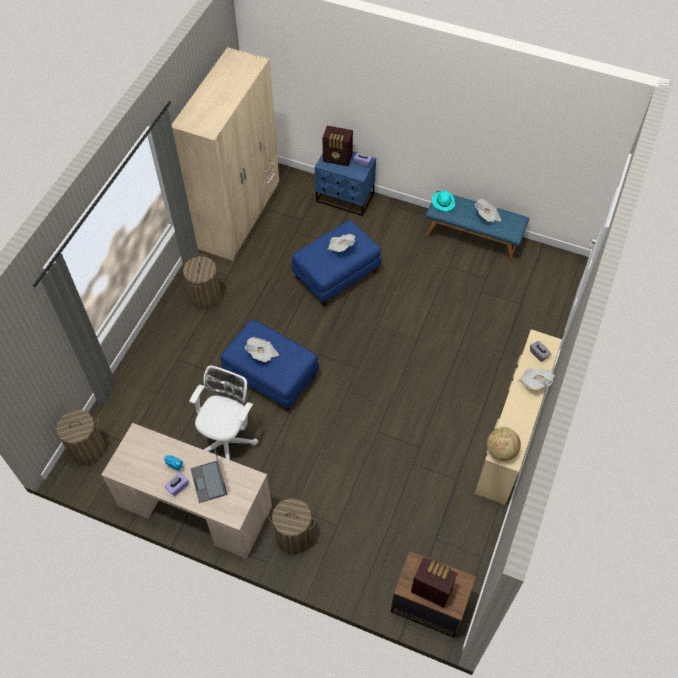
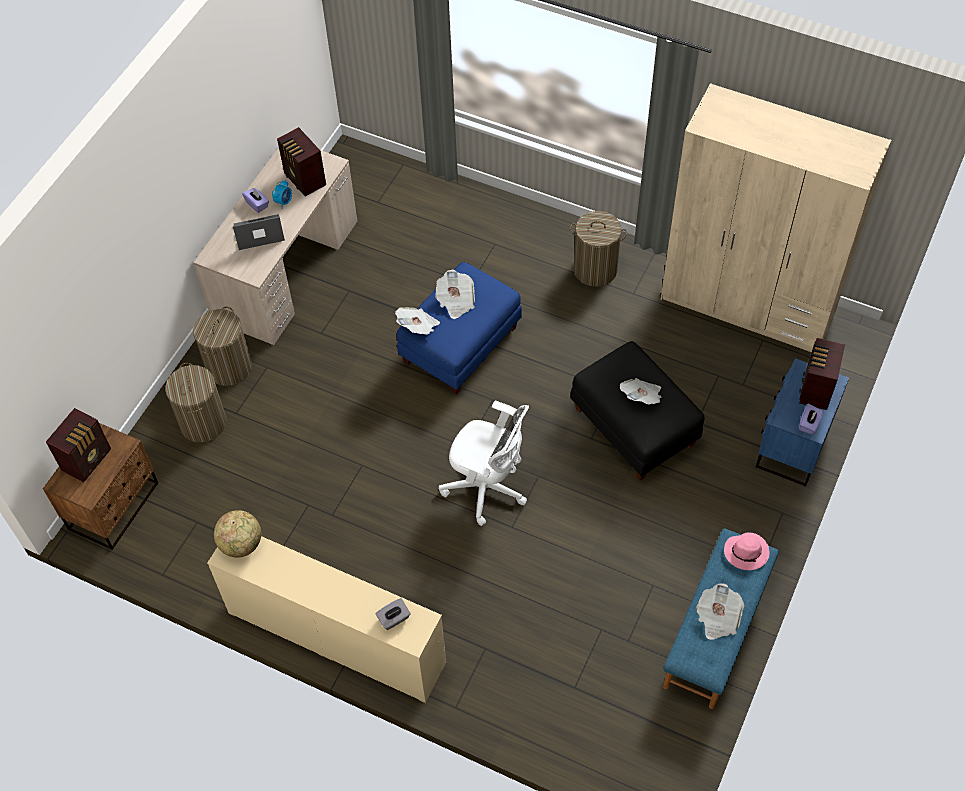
camera: 95 degrees right, 0 degrees up
(87, 449) = (374, 166): laundry basket -> laundry basket (203, 422)
(152, 453) = (304, 180): none -> radio
(227, 440) = (369, 298): white office chair -> white office chair (487, 488)
(336, 274) = (635, 426): blue ottoman -> black ottoman
(443, 202) = (747, 552): turquoise hat -> pink hat
(534, 382) = (346, 605): newspaper -> newspaper (418, 327)

